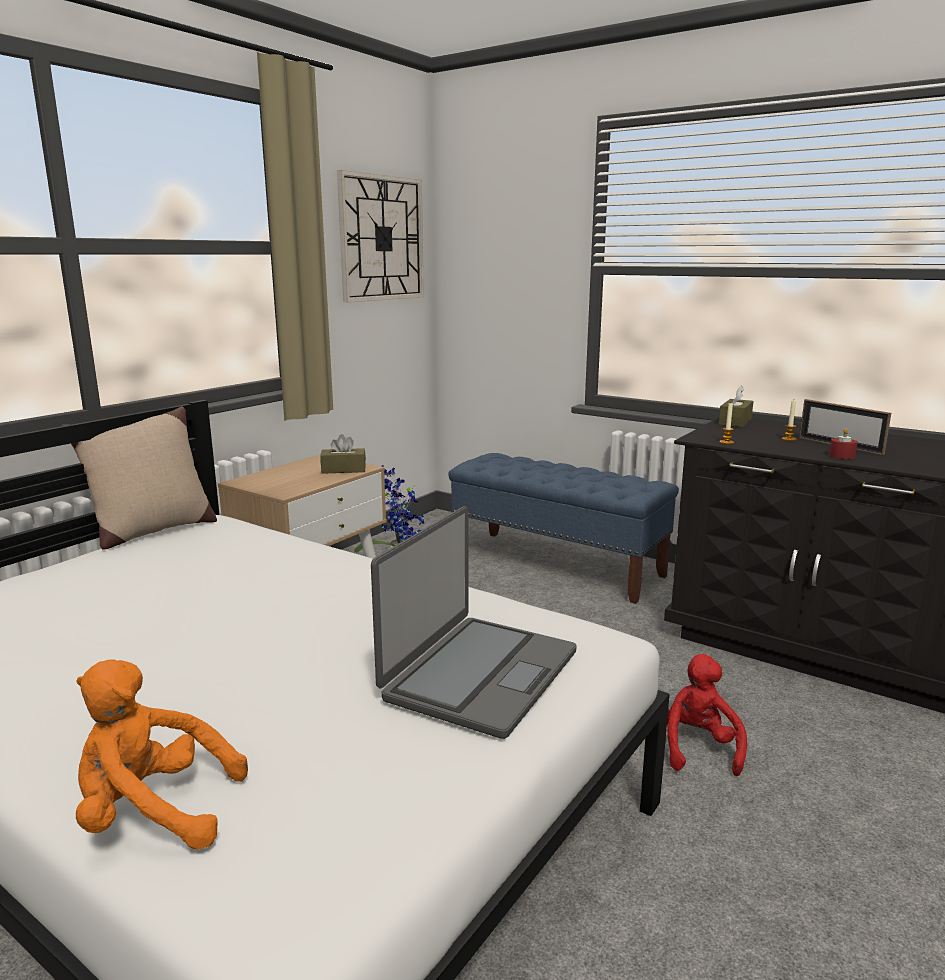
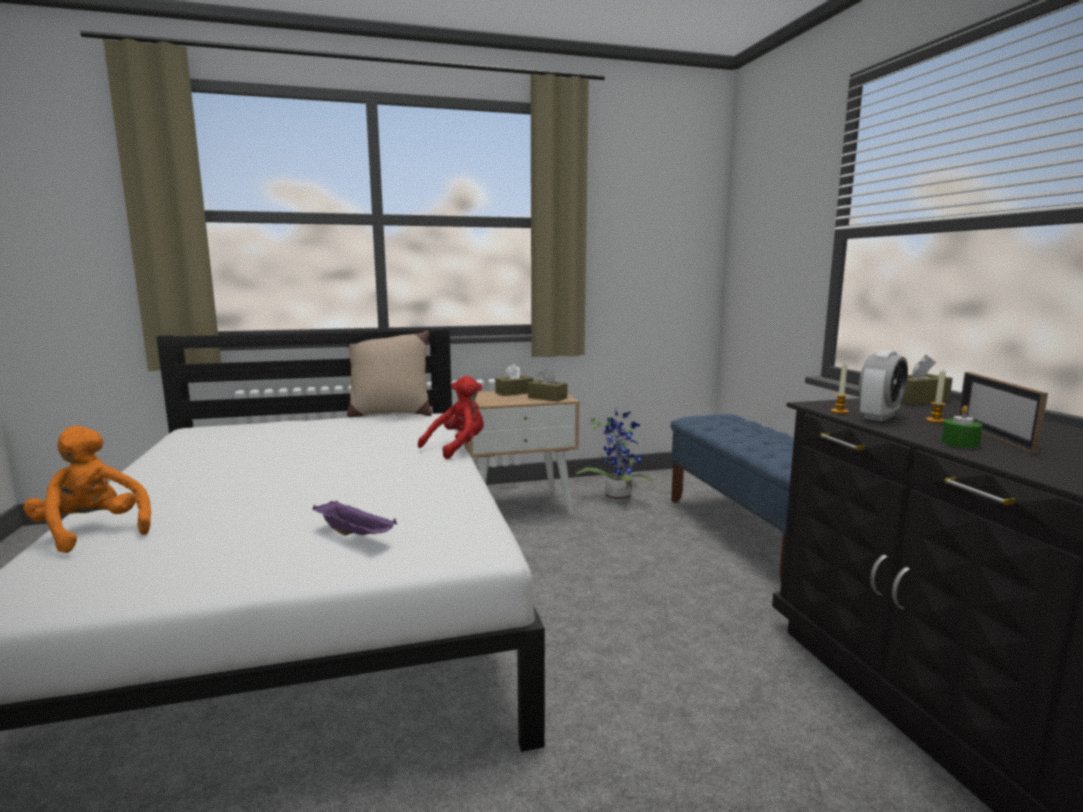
camera: 40 degrees right, 5 degrees down
(290, 470) = (514, 392): none -> brown tissue box
(382, 238) = (661, 216): wall clock -> none
(479, 674) = (356, 534): laptop -> purple tray
(696, 747) = (650, 725): red plush toy -> red plush toy (458, 448)
(756, 442) = (879, 417): none -> alarm clock
(842, 455) = (959, 443): red candle -> green candle

